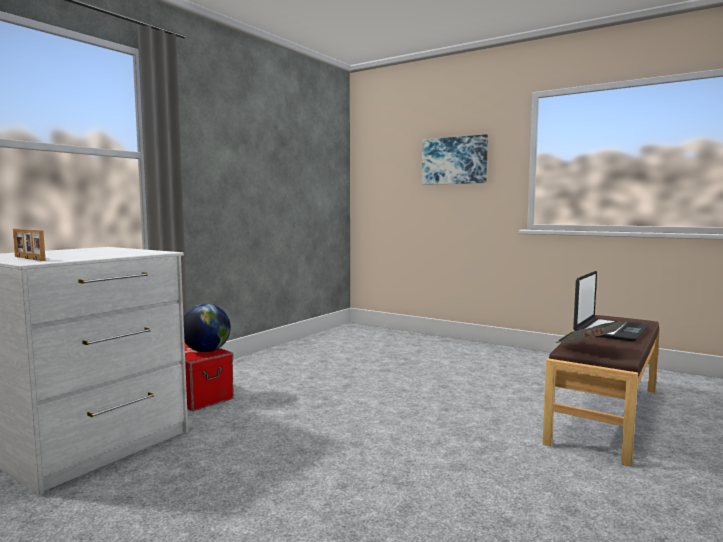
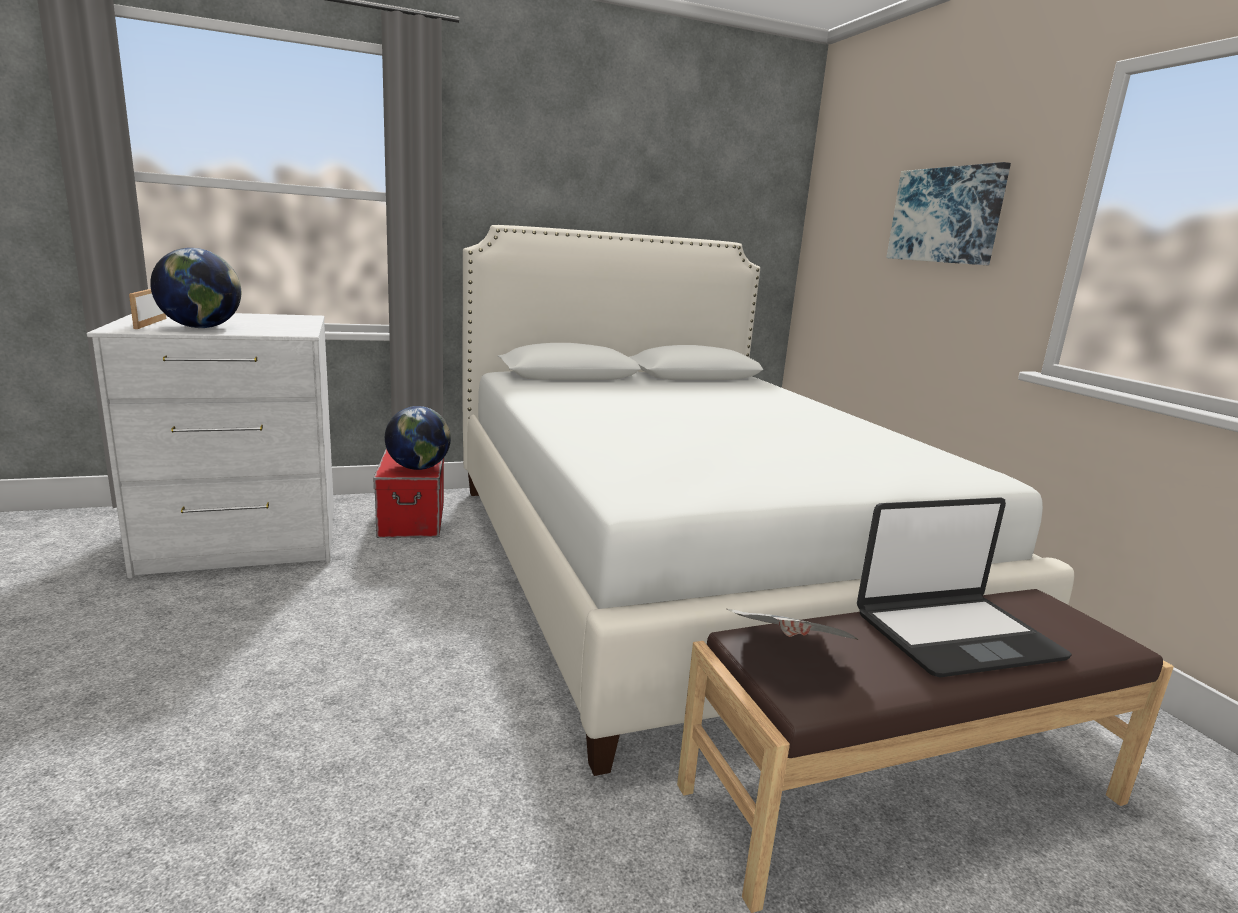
camera: 35 degrees right, 10 degrees up
(82, 256) = (201, 327): none -> globe
(392, 371) = (685, 566): none -> white bed

